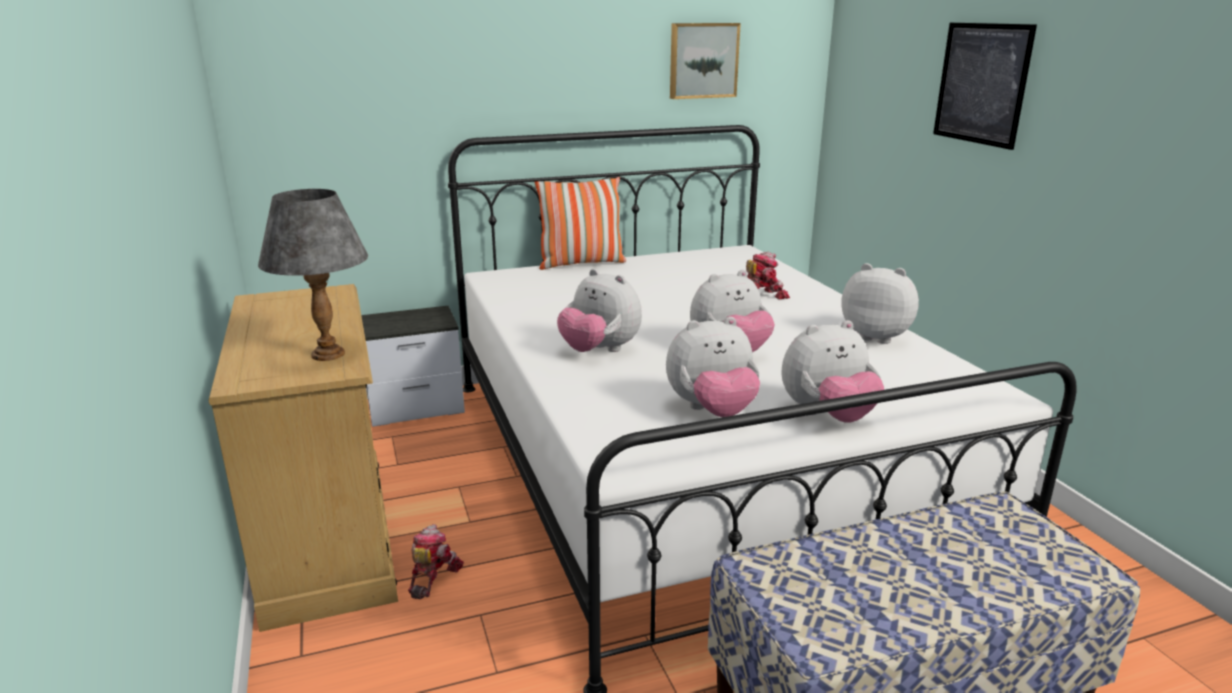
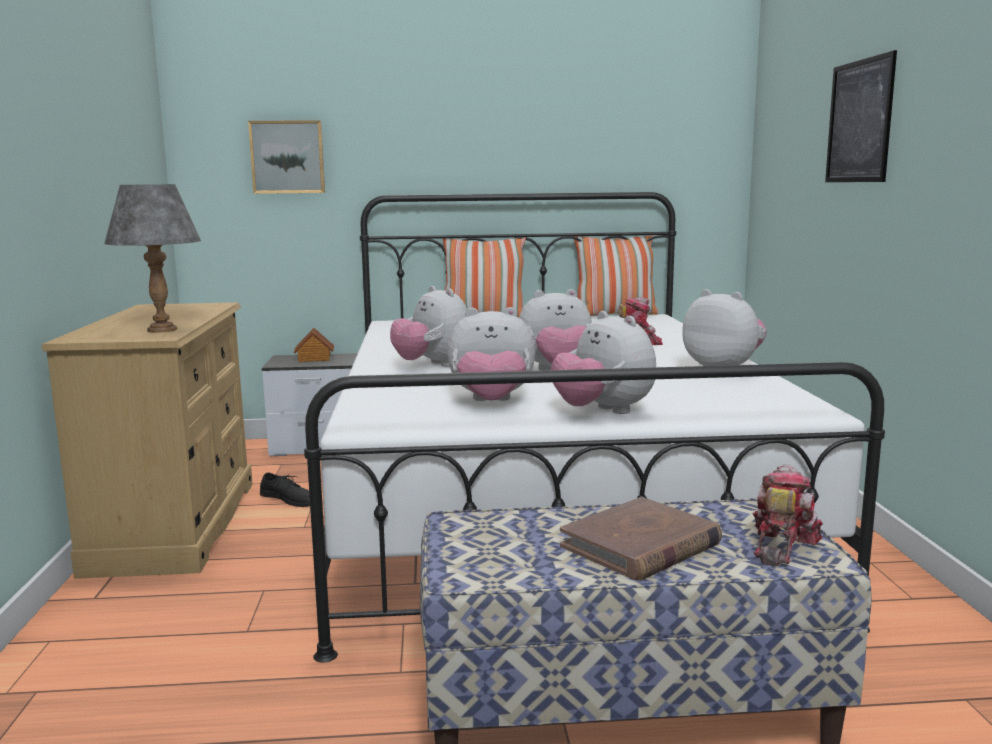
camera: 15 degrees right, 10 degrees down
(408, 318) = (314, 358): none -> toy house
(431, 485) = (289, 499): none -> black shoe
(432, 577) = (242, 560): toy robot -> toy robot (780, 546)
(703, 60) = (614, 129): picture -> picture (288, 157)
(704, 249) = (615, 315): none -> pillow
(827, 416) = (603, 412): plush toy -> plush toy turned 60 degrees clockwise
(940, 576) = (641, 545): none -> brown book

